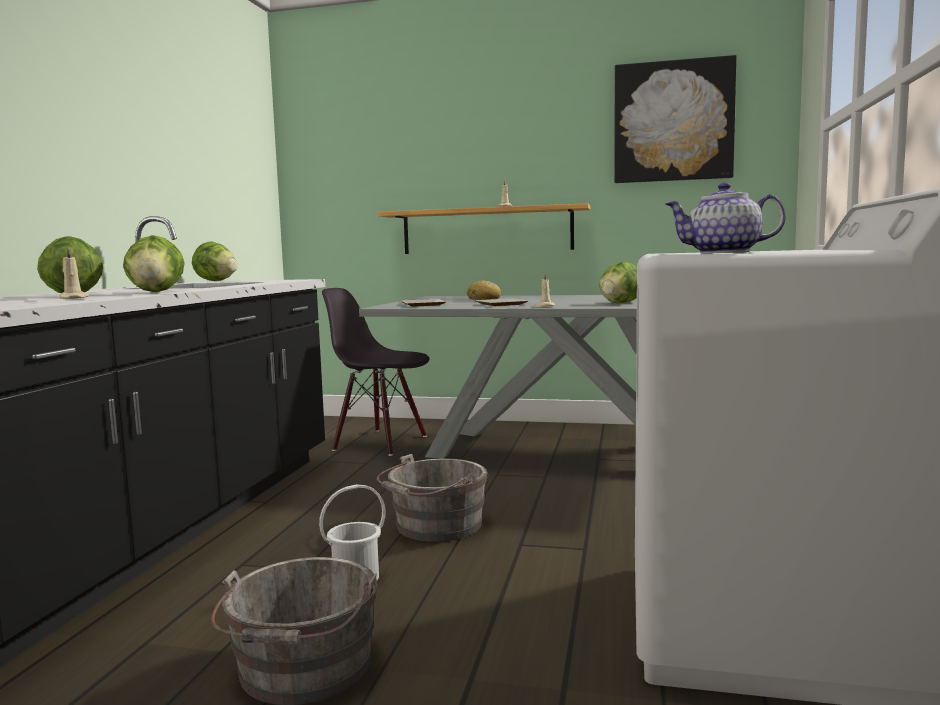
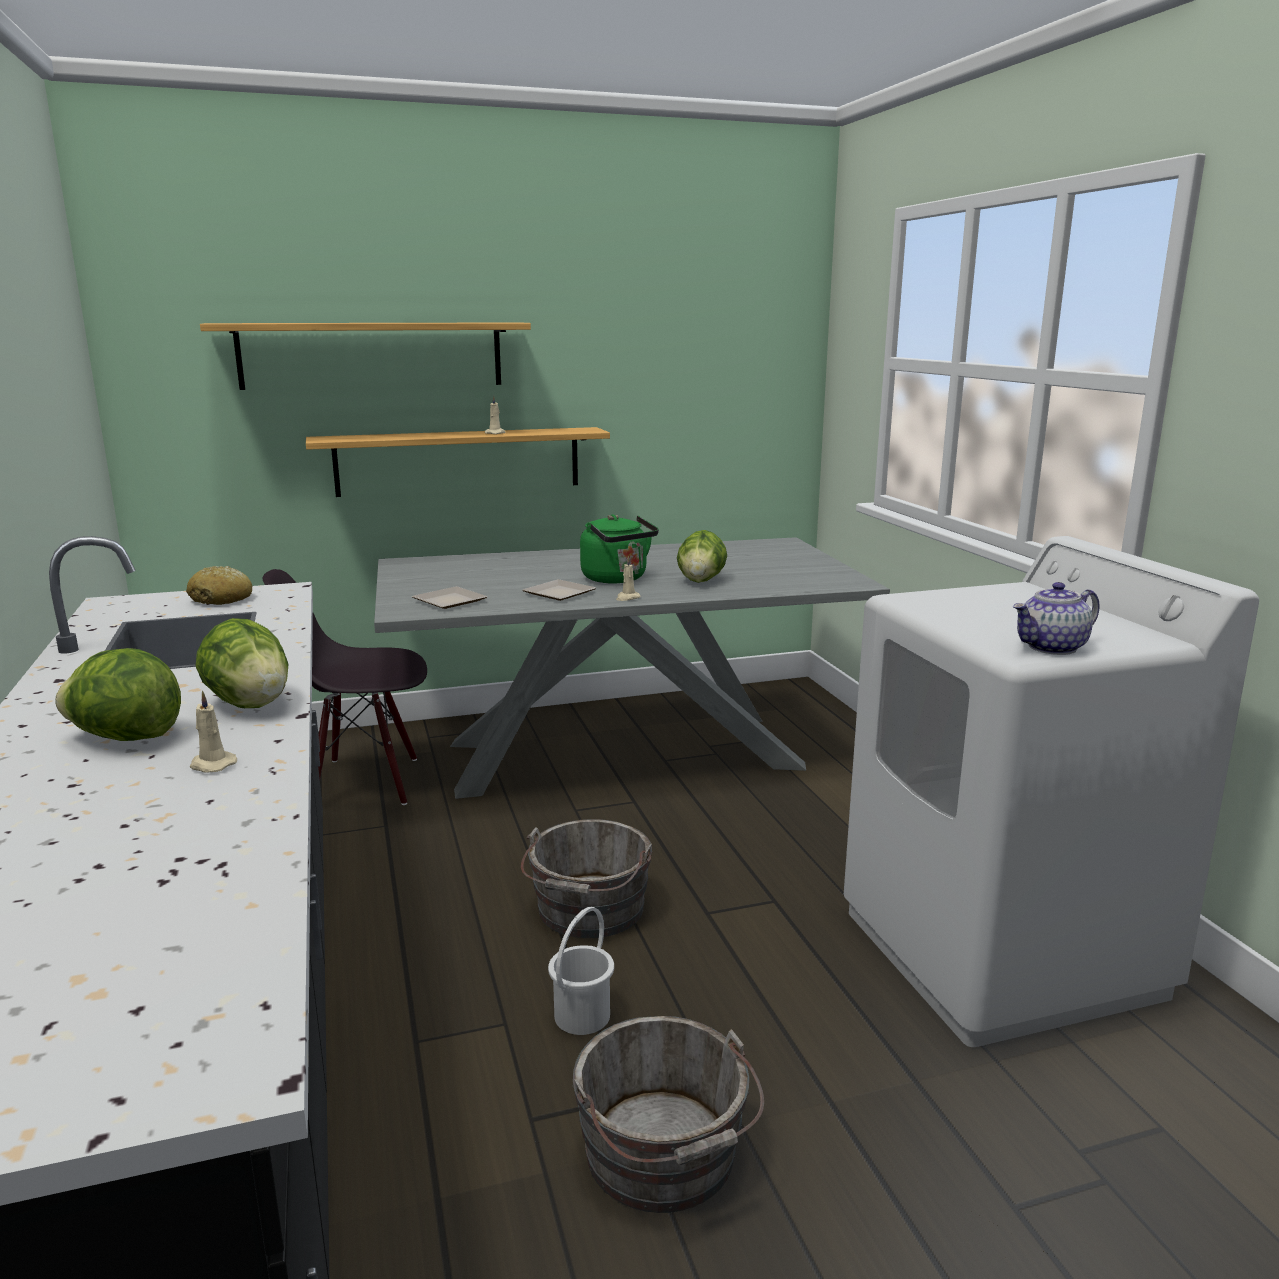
camera: 30 degrees left, 10 degrees up
(216, 281) = (129, 602): lettuce -> none
(432, 158) = (372, 355): none -> shelf
(484, 299) = (499, 573): bread -> bread (222, 599)
(558, 302) = (617, 579): none -> green kettle
(673, 122) = (695, 322): picture -> none

